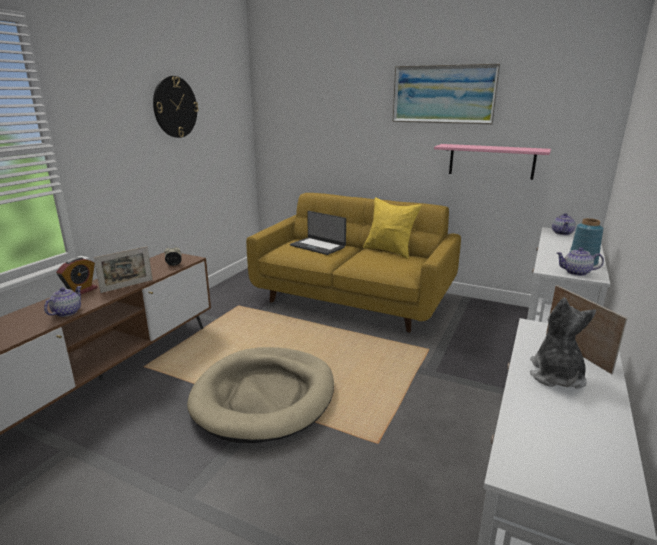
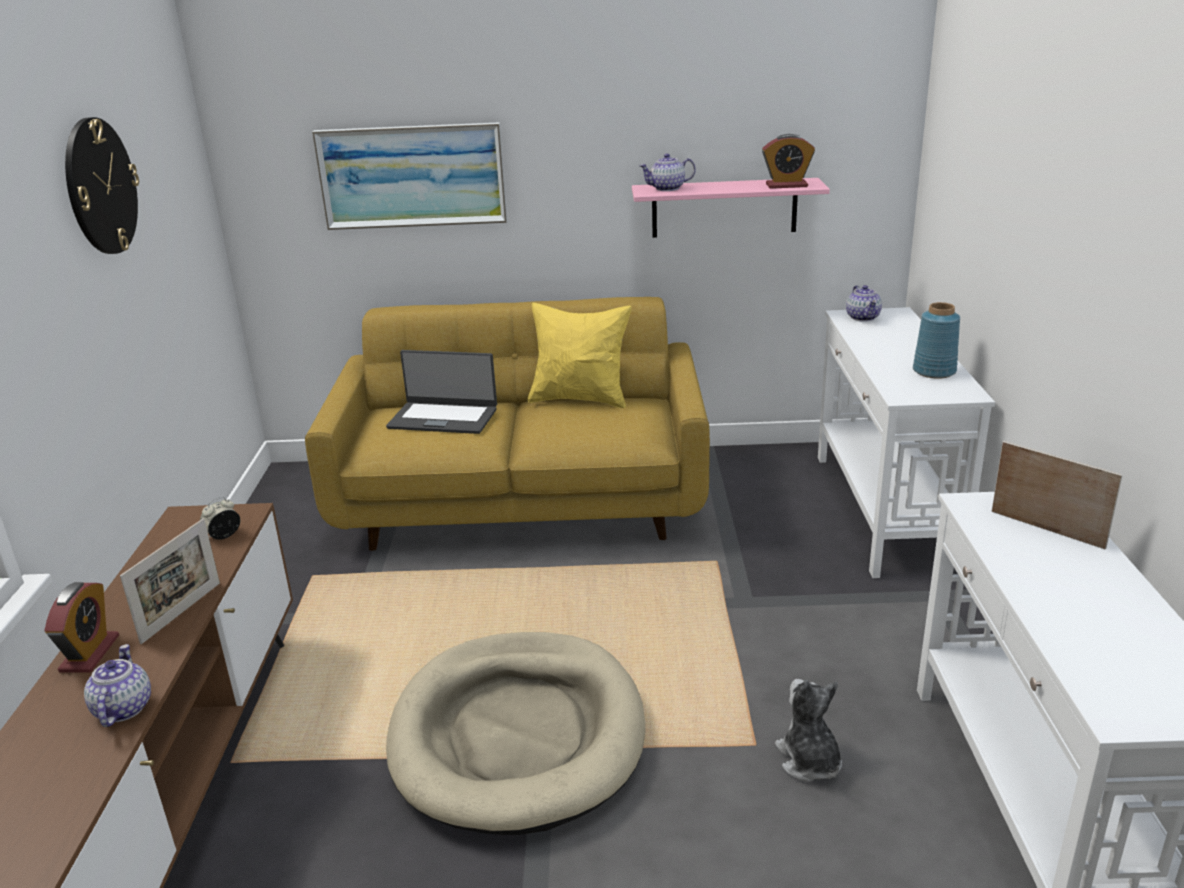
camera: 25 degrees left, 5 degrees up
(443, 94) = (627, 95): picture -> picture (412, 176)
(525, 149) = (786, 185): none -> alarm clock
(556, 376) = (1053, 572): plush toy -> plush toy (809, 761)
(576, 272) = (941, 392): teapot -> teapot (667, 188)

